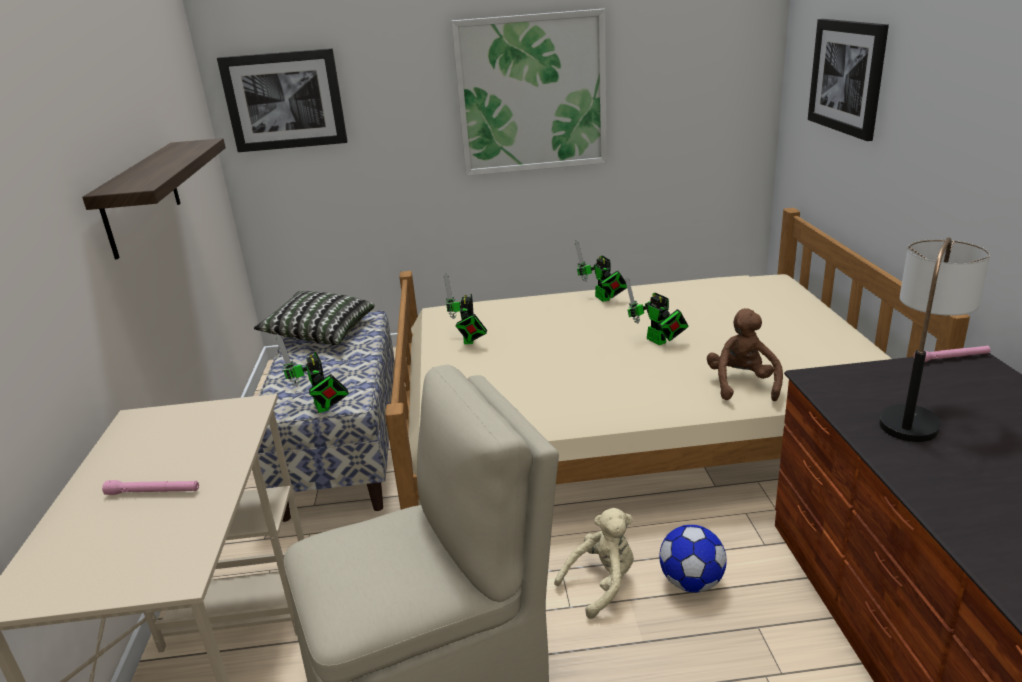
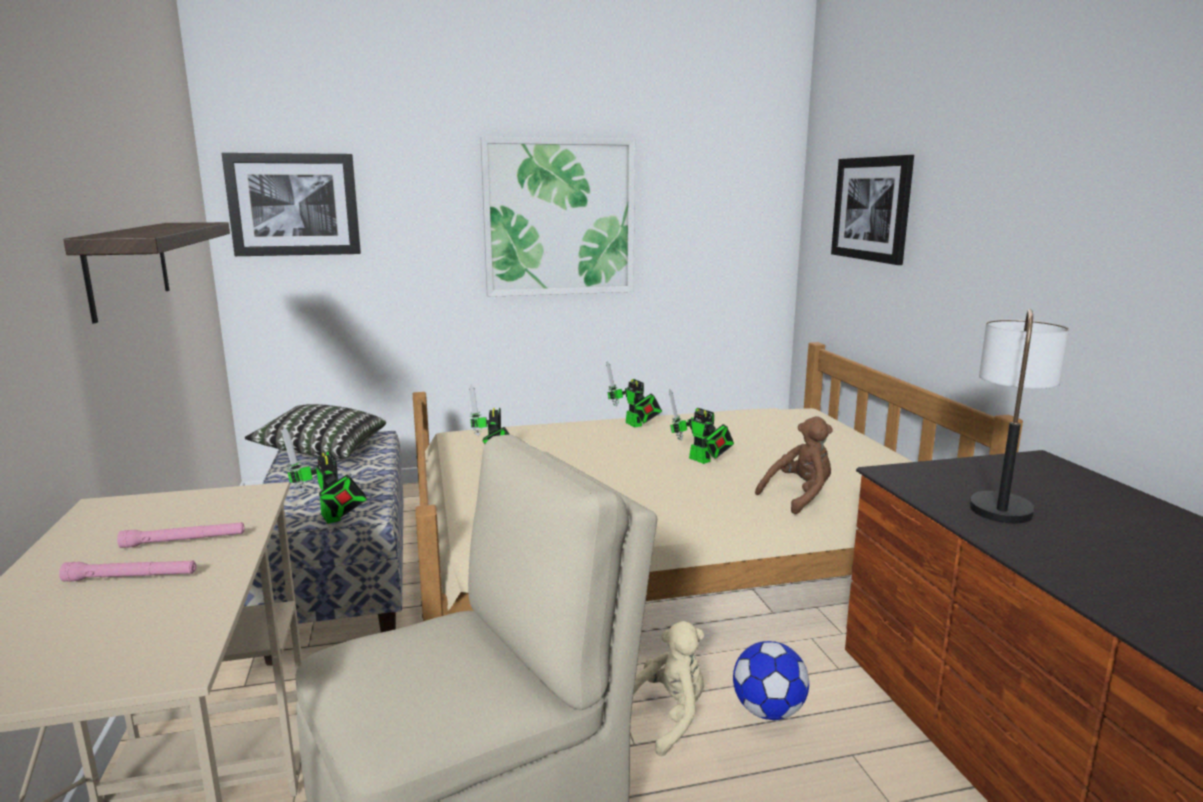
camera: 10 degrees left, 10 degrees down
(742, 384) = (799, 497): brown plush toy -> brown plush toy turned 60 degrees clockwise
(951, 358) = (1016, 456): pink flashlight -> pink flashlight (184, 541)

